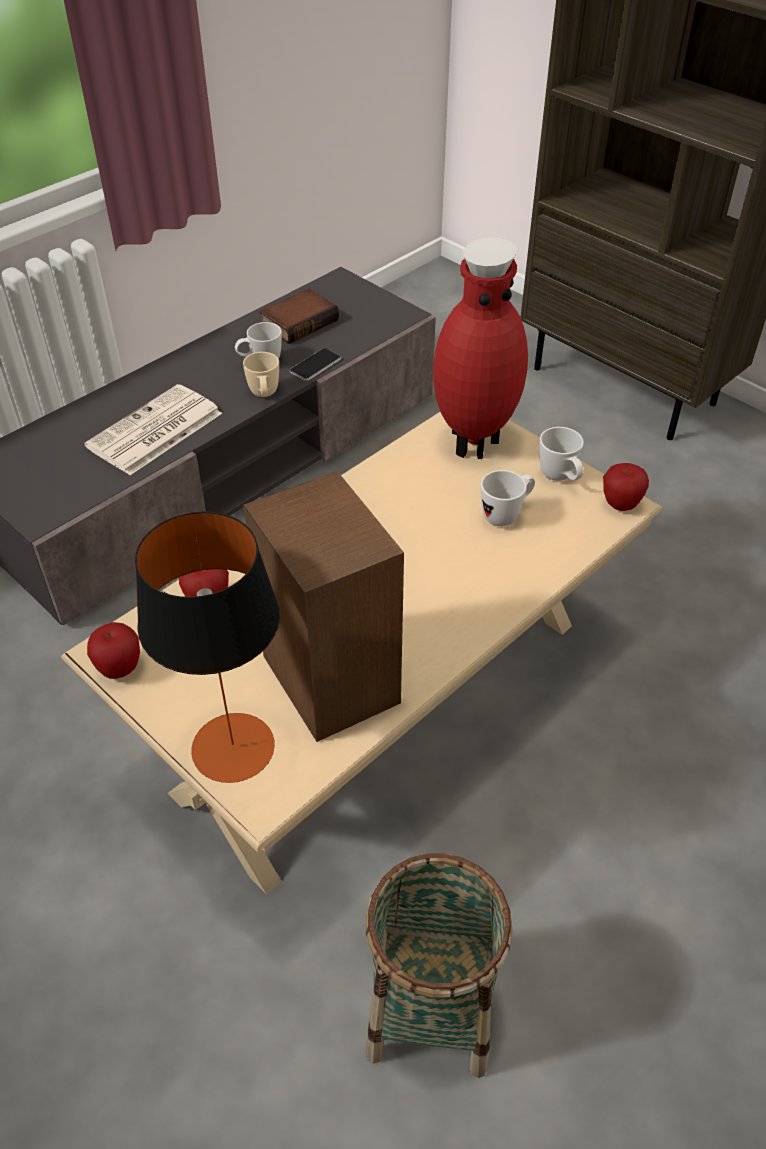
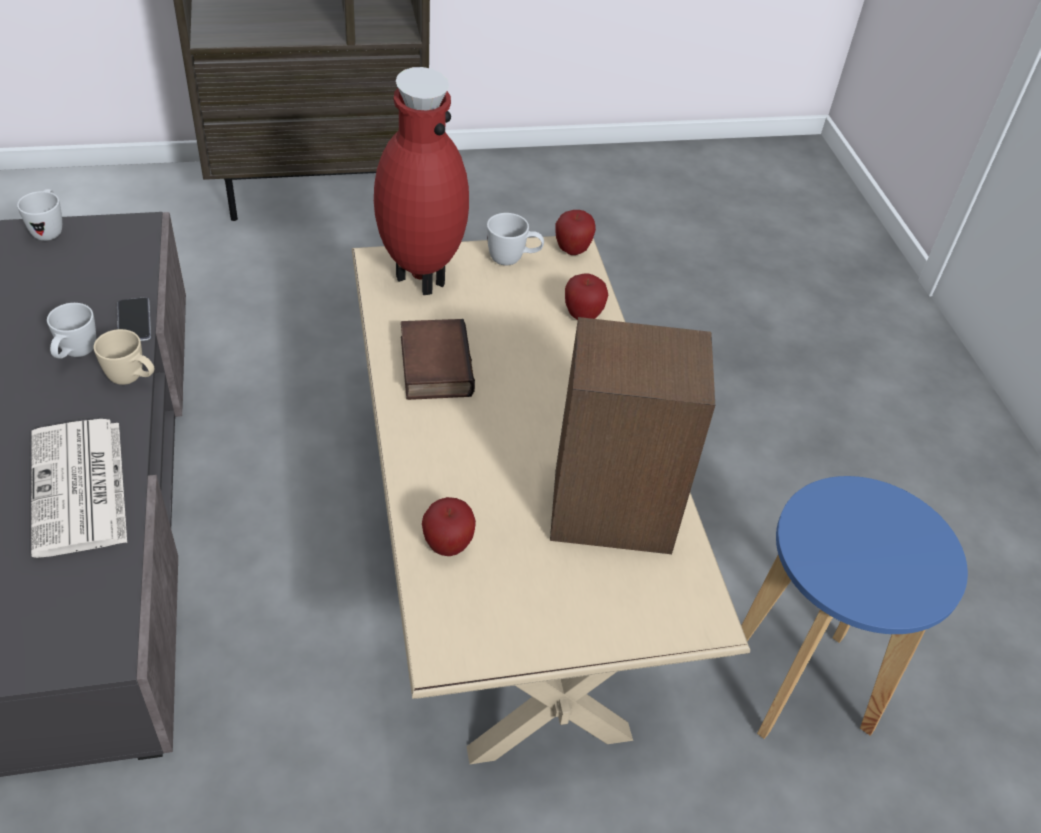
camera: 60 degrees left, 0 degrees up
(120, 669) = (477, 652): apple -> apple (583, 316)
(233, 748) = (637, 612): table lamp -> none
(299, 321) = (48, 294): book -> book (432, 365)
(430, 1009) = (802, 685): basket -> blue stool
(506, 514) = (523, 310): white mug -> white mug (49, 230)

